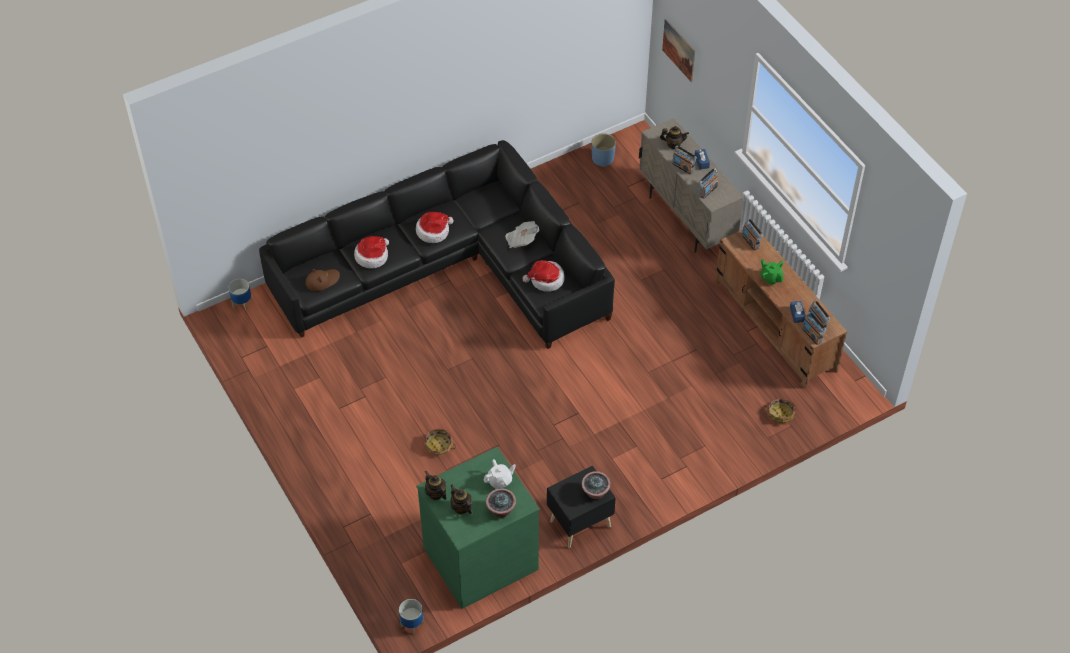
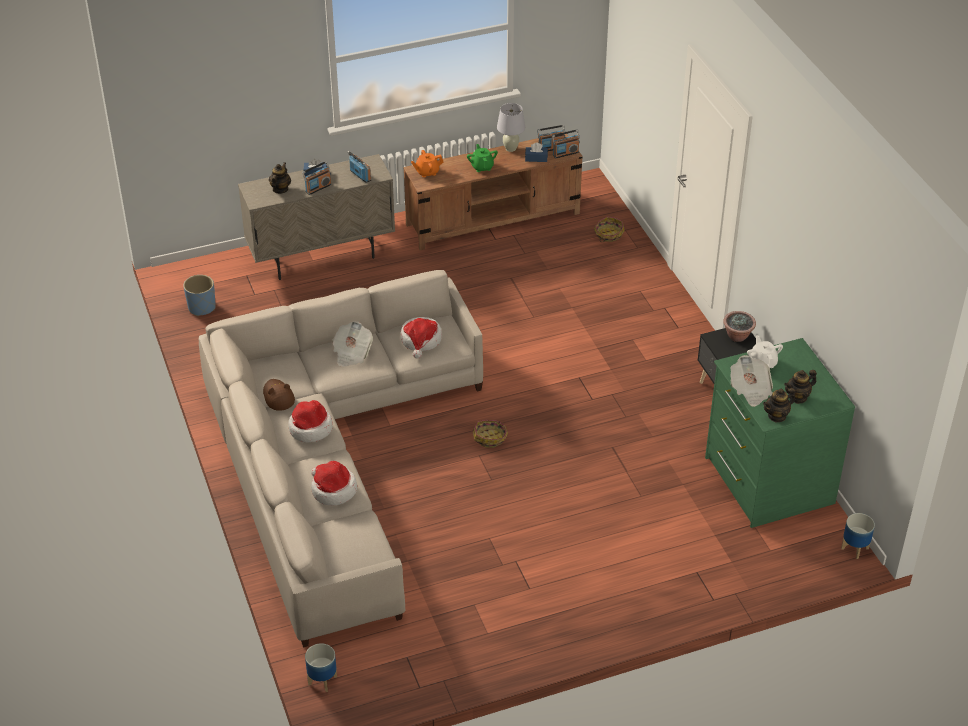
camera: 80 degrees left, 10 degrees down
(322, 281) = (360, 544): brown hat -> brown hat (278, 397)
(439, 445) = (605, 499): basket -> basket (490, 437)
(451, 269) = (330, 459): black sofa -> beige sofa
(464, 473) = (750, 390): none -> newspaper
(501, 510) = (804, 366): potted plant -> none
(679, 50) = (193, 116): picture -> none
(750, 241) = (427, 172): radio -> orange teapot
(771, 277) = (482, 167): green teapot -> green teapot turned 105 degrees clockwise
(805, 294) = (511, 148): none -> white table lamp

